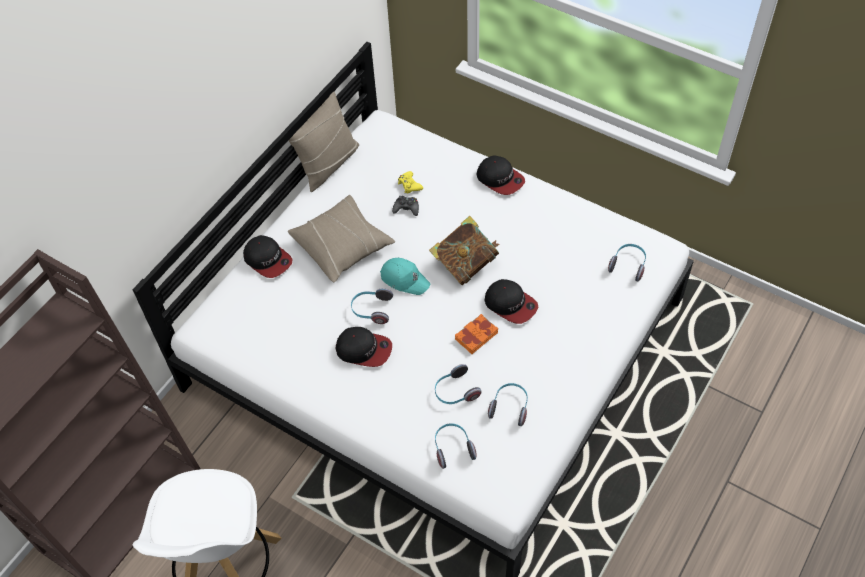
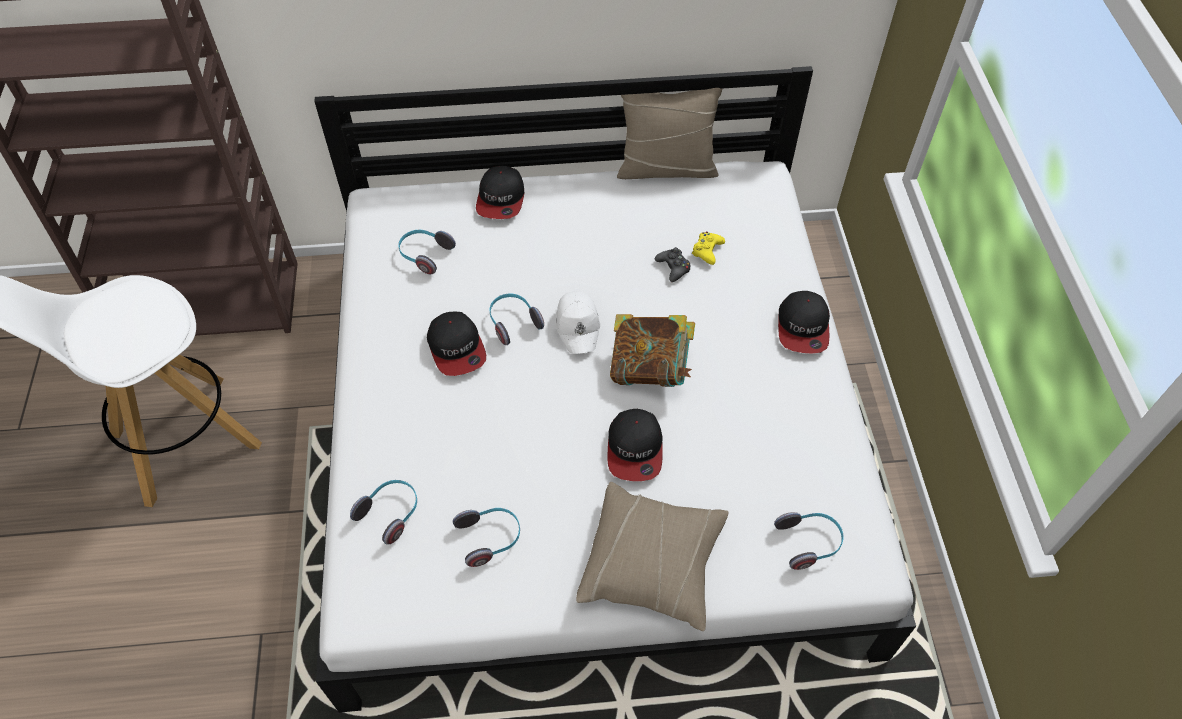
camera: 50 degrees right, 0 degrees up
(342, 246) = (574, 246): beige pillow -> beige pillow (652, 564)
(404, 279) = (578, 326): turquoise cap -> white cap
(455, 392) = (469, 468): headphones -> headphones (425, 255)
(476, 336) = (561, 441): orange book -> none

